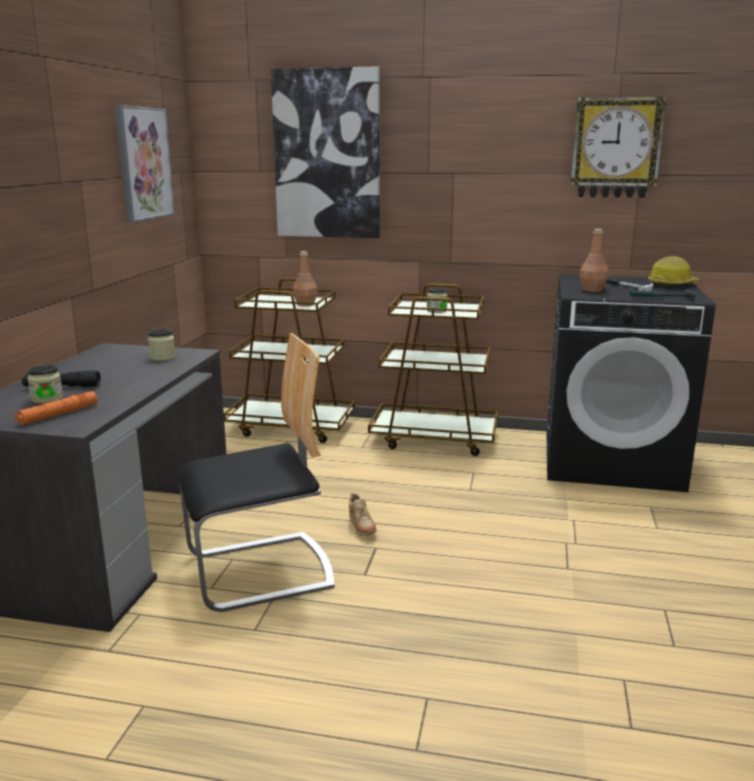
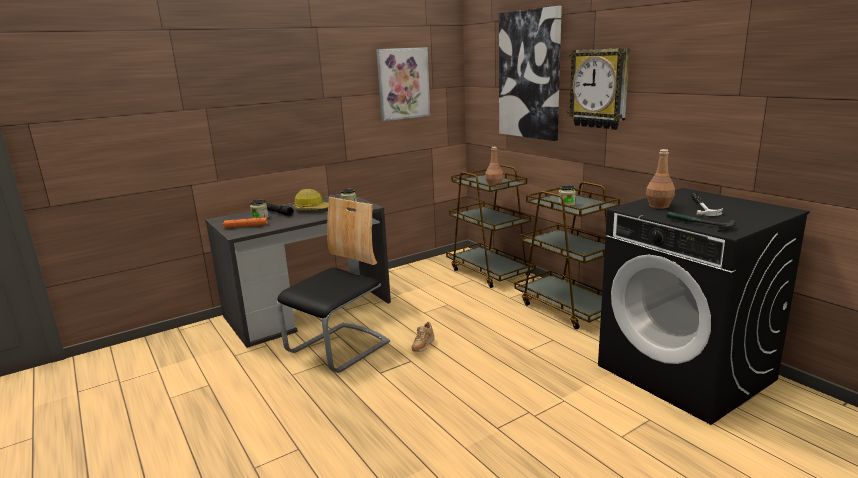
camera: 45 degrees right, 0 degrees up
(260, 571) = (339, 348): chair -> chair turned 75 degrees counterclockwise
(616, 148) = (741, 69): wall clock -> wall clock (599, 88)
(671, 284) = (761, 214): hard hat -> hard hat (312, 209)

